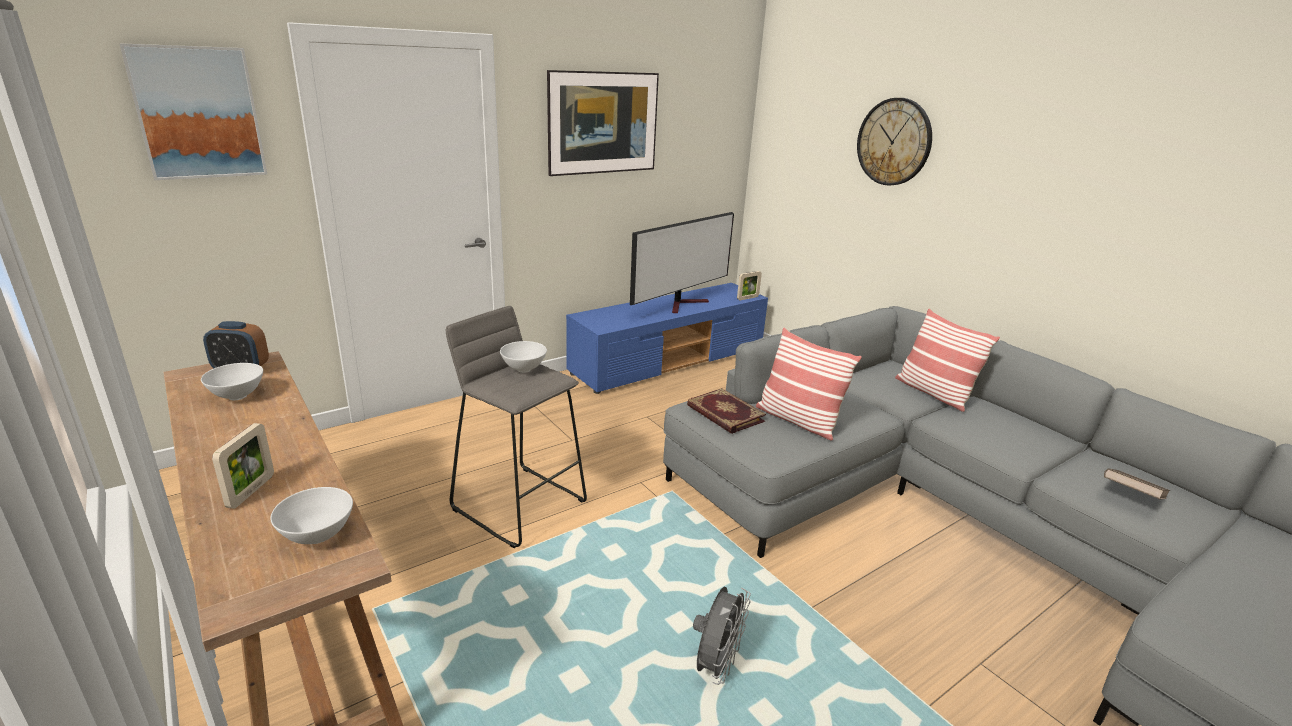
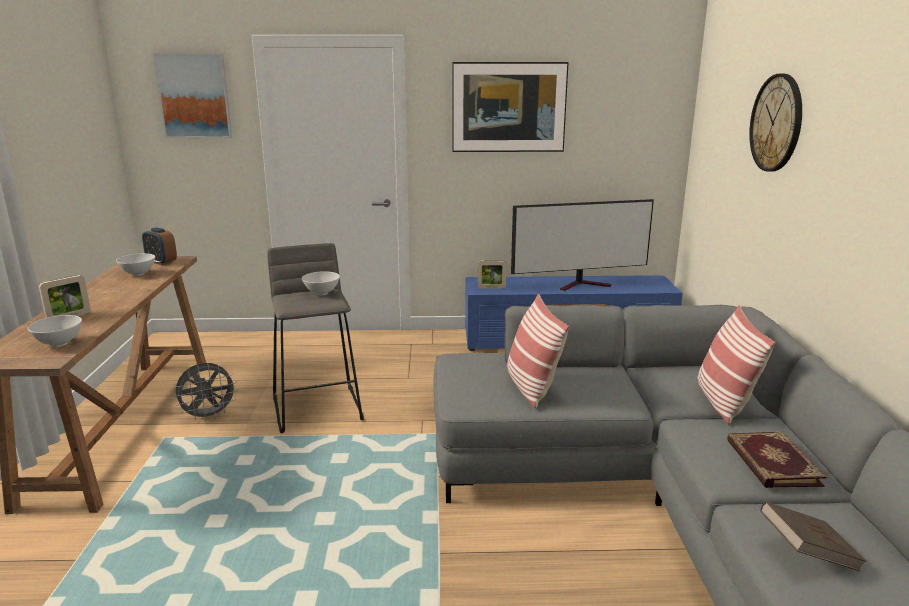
camera: 35 degrees right, 5 degrees down
(716, 665) = (314, 556): grey fan -> grey fan (209, 416)
(724, 414) = (472, 366): book -> book (771, 462)
(747, 298) = (658, 290): picture frame -> picture frame (491, 288)

